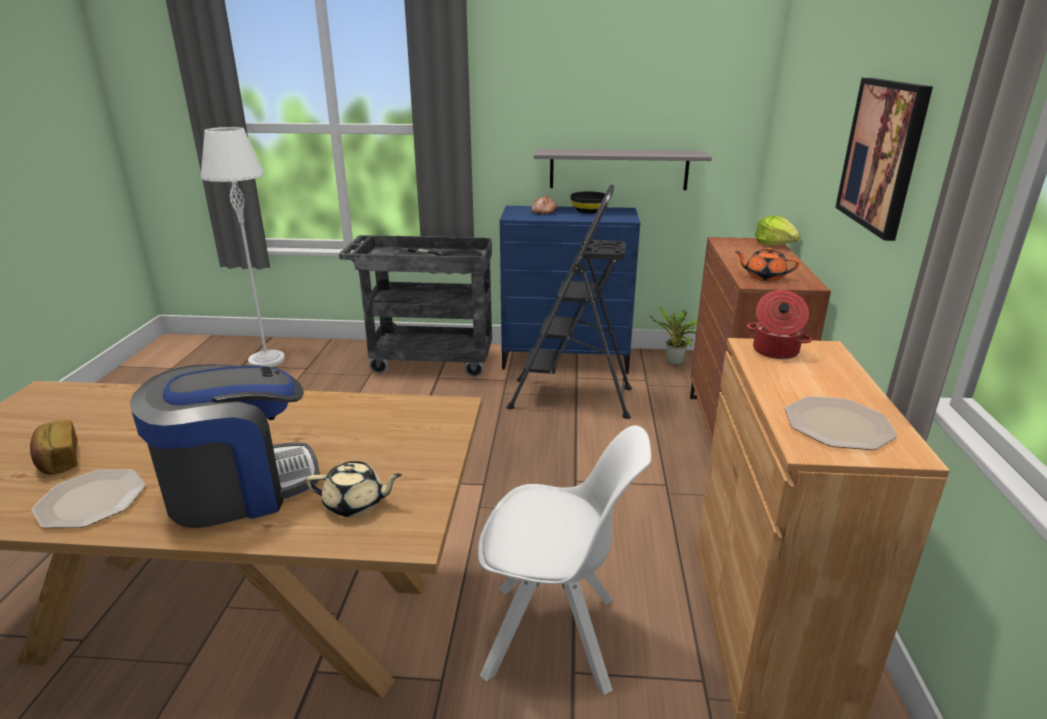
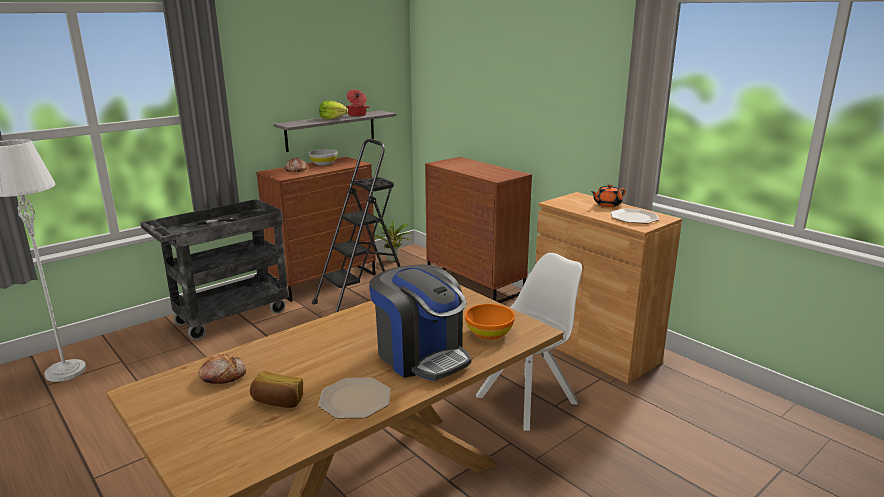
camera: 45 degrees left, 5 degrees down
(98, 409) = (223, 376): none -> bread
(240, 488) = (421, 355): coffee machine -> coffee machine turned 120 degrees clockwise
(355, 504) = (489, 333): beige teapot -> orange bowl
(566, 359) = (323, 280): blue dresser -> brown dresser
(588, 211) = (323, 164): black bowl -> white bowl
(764, 277) = (495, 175): orange teapot -> orange teapot (607, 205)
(774, 351) = (565, 202): cooking pot -> cooking pot (357, 115)
(775, 244) = (465, 160): lettuce -> lettuce (333, 118)
(882, 155) = (553, 98): picture -> none

